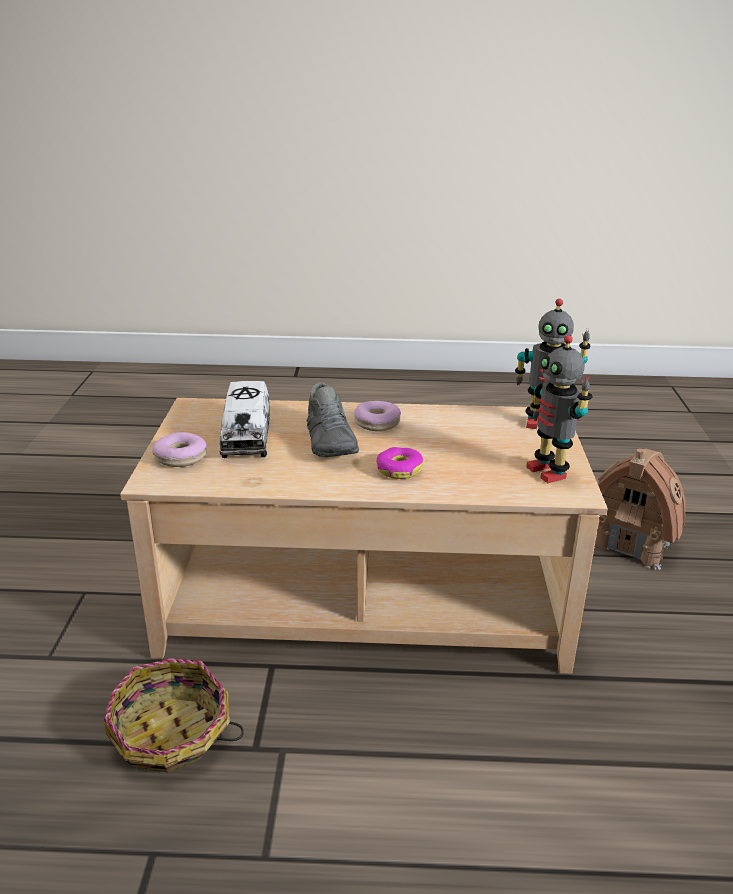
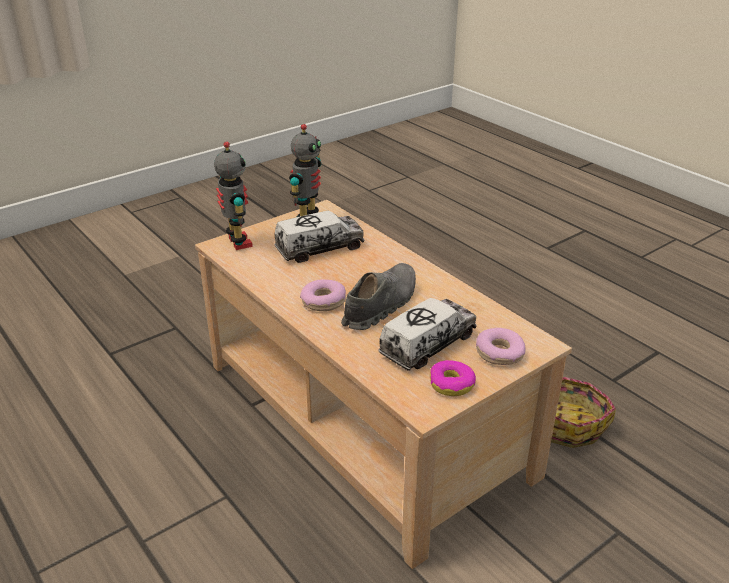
camera: 130 degrees left, 5 degrees up
(399, 470) = (378, 265): donut -> donut (451, 384)
(477, 455) = (319, 248): none -> toy truck
(632, 541) = (157, 335): toy house -> none

